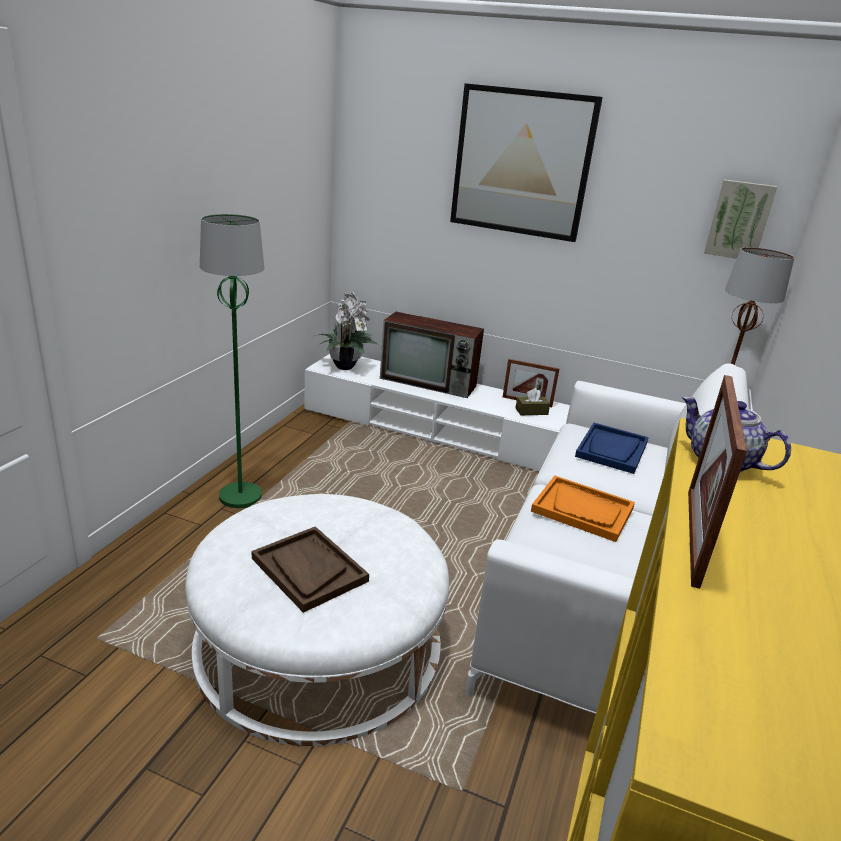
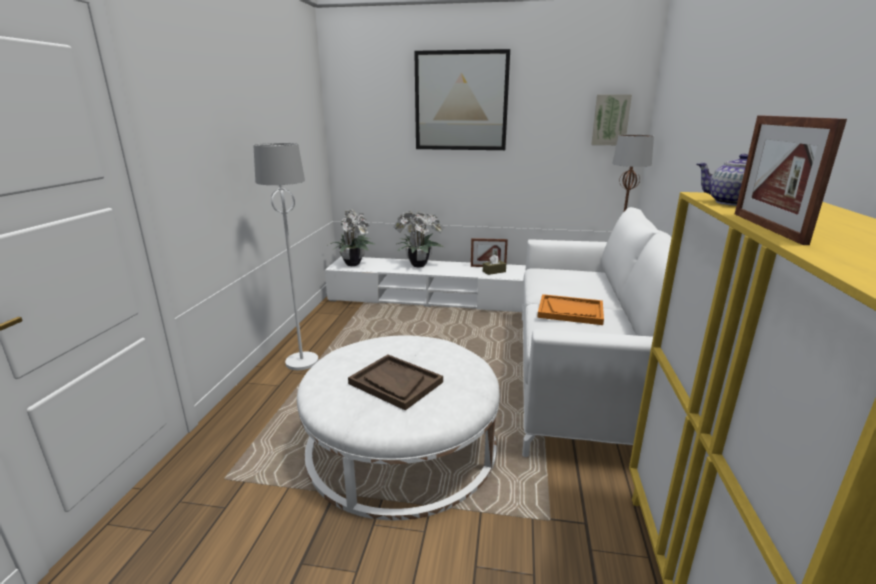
camera: 10 degrees left, 5 degrees down
(240, 496) = (302, 362): green floor lamp -> white floor lamp
(430, 382) = (417, 265): television -> potted plant
(612, 450) = (568, 277): blue tray -> none

